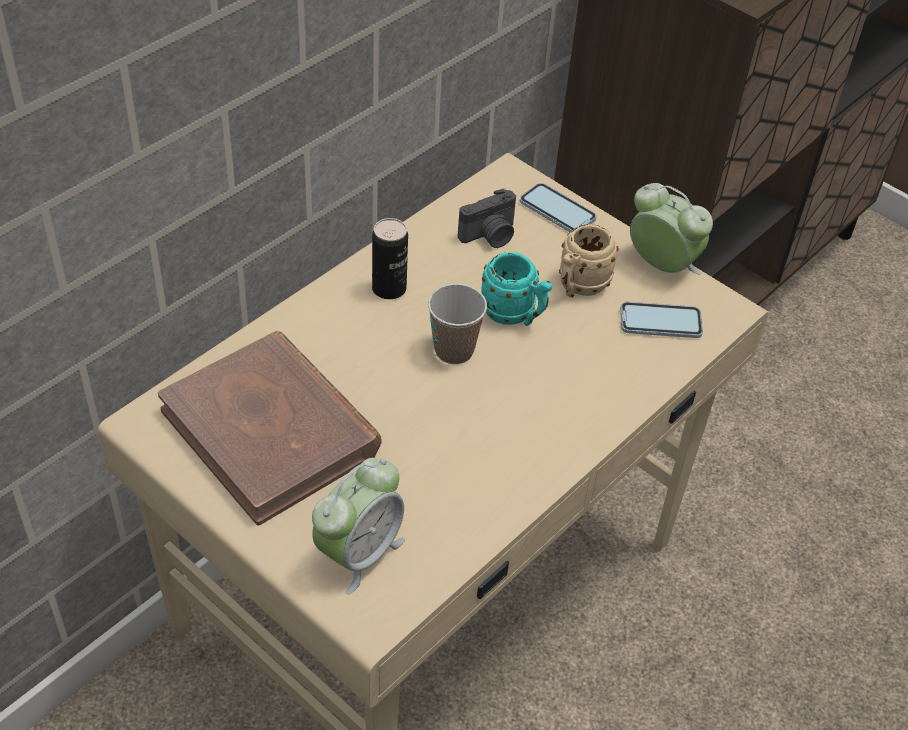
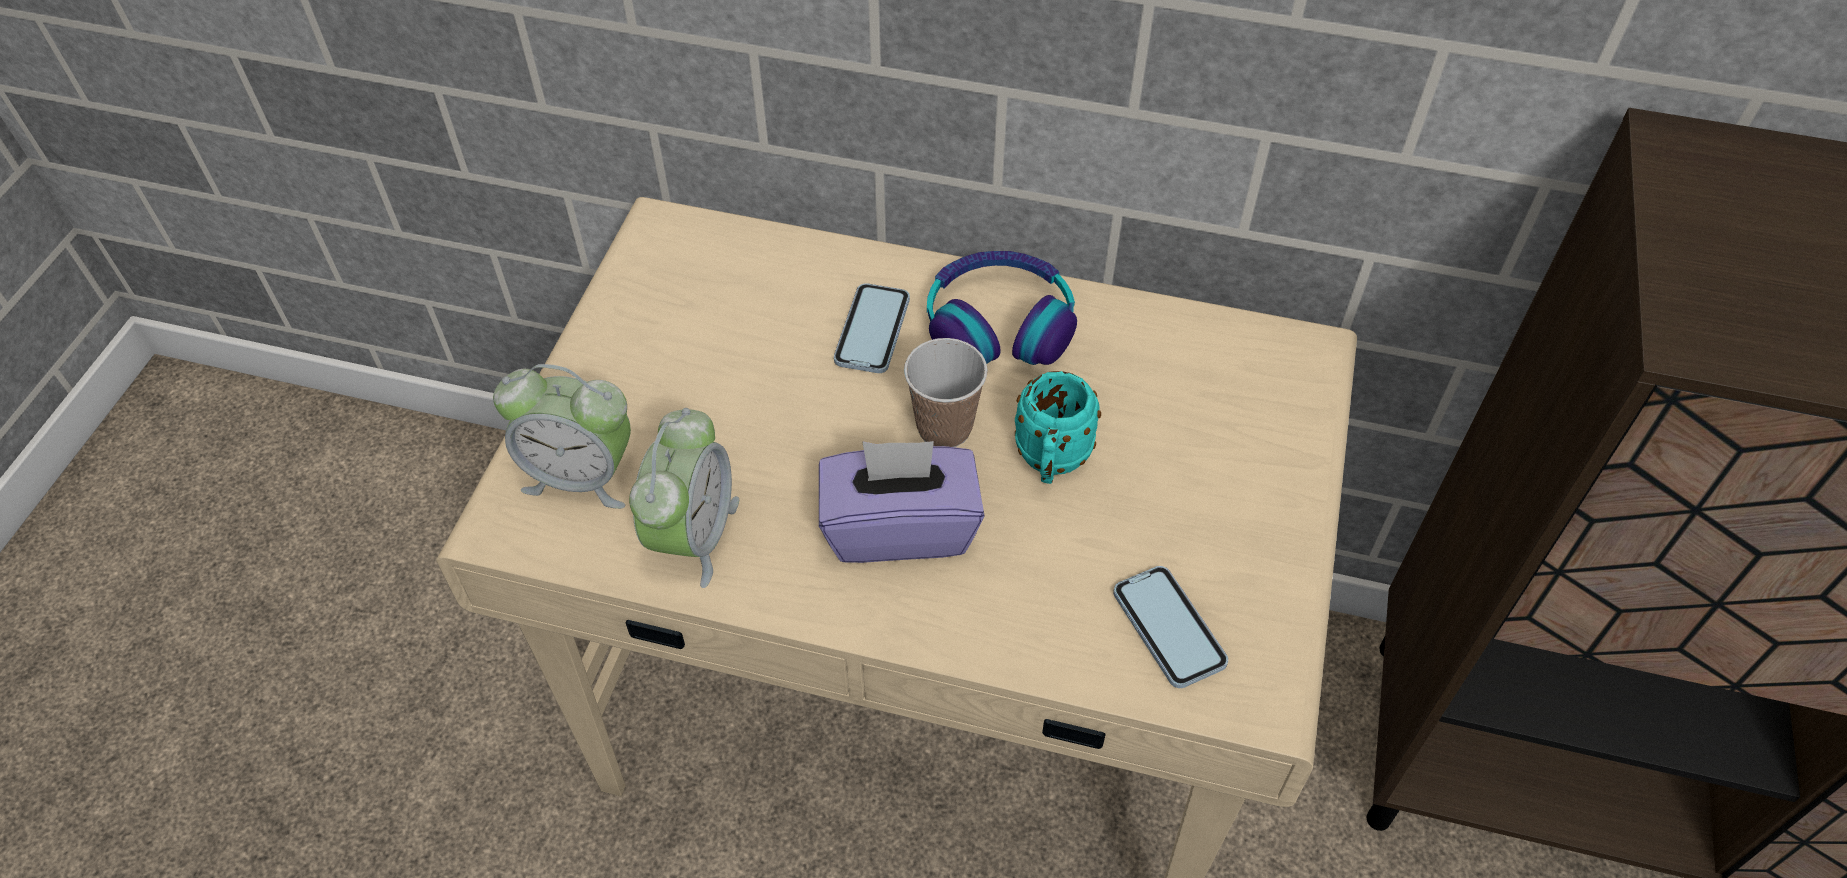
camera: 65 degrees right, 5 degrees up
(271, 430) = (709, 325): brown book -> none
(389, 288) = (999, 324): can -> headphones
(490, 236) = (1173, 378): camera -> none
(517, 404) = (900, 527): none -> purple tissue box
(557, 211) = (1286, 427): phone -> phone (872, 330)
(579, 287) = (1159, 508): beige mug -> none
(661, 266) = (1283, 587): alarm clock -> alarm clock (693, 536)

